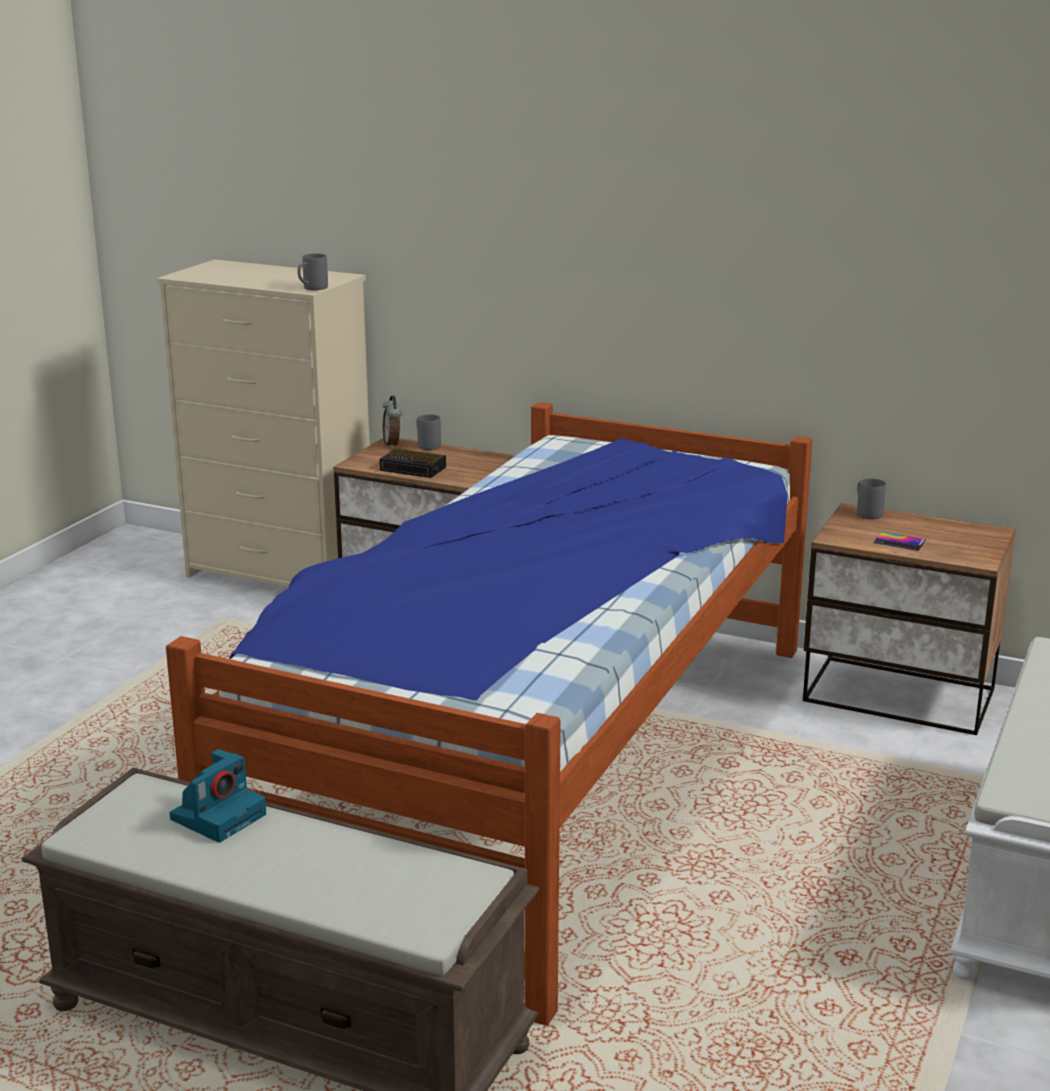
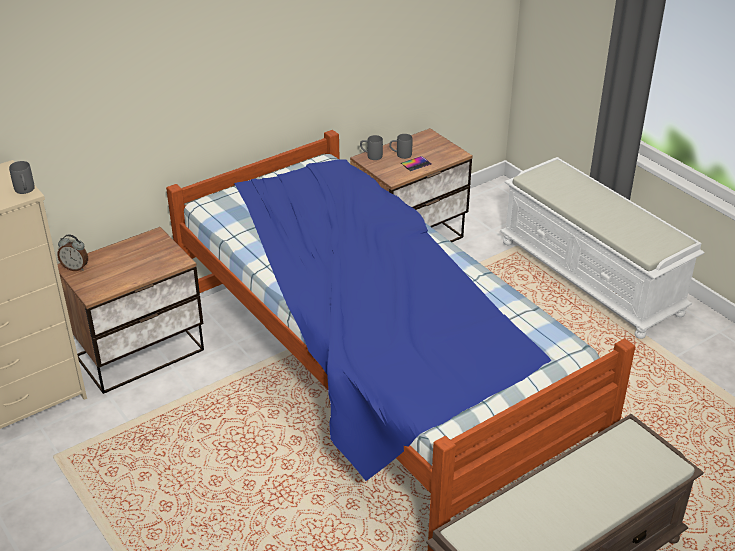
camera: 60 degrees left, 15 degrees up
(219, 815) = (516, 508): camera -> none
(414, 469) = (133, 274): alarm clock -> none
(426, 445) = (94, 255): grey mug -> grey mug (400, 155)

